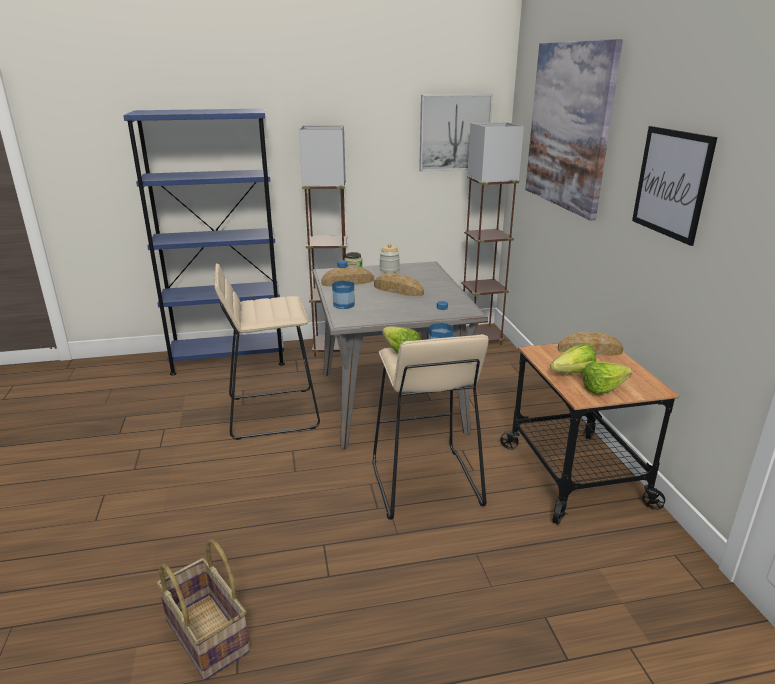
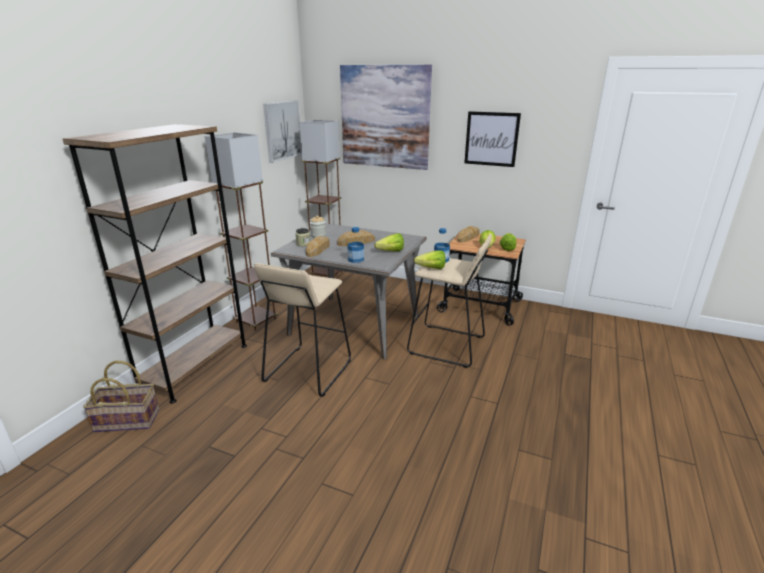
camera: 55 degrees left, 0 degrees up
(209, 635) = (516, 462): basket -> basket (128, 420)
(229, 359) = (195, 366): blue bookcase -> brown bookcase
(393, 312) = (388, 252): none -> lettuce

